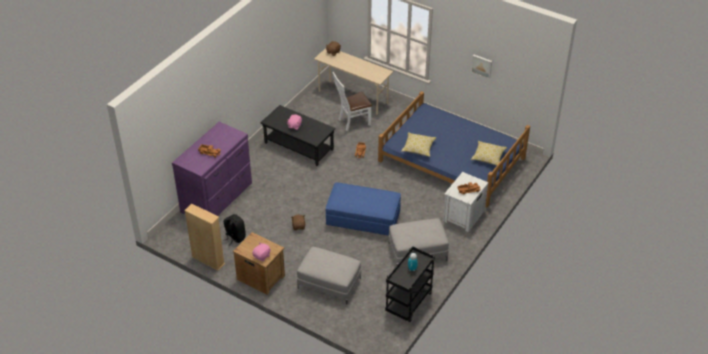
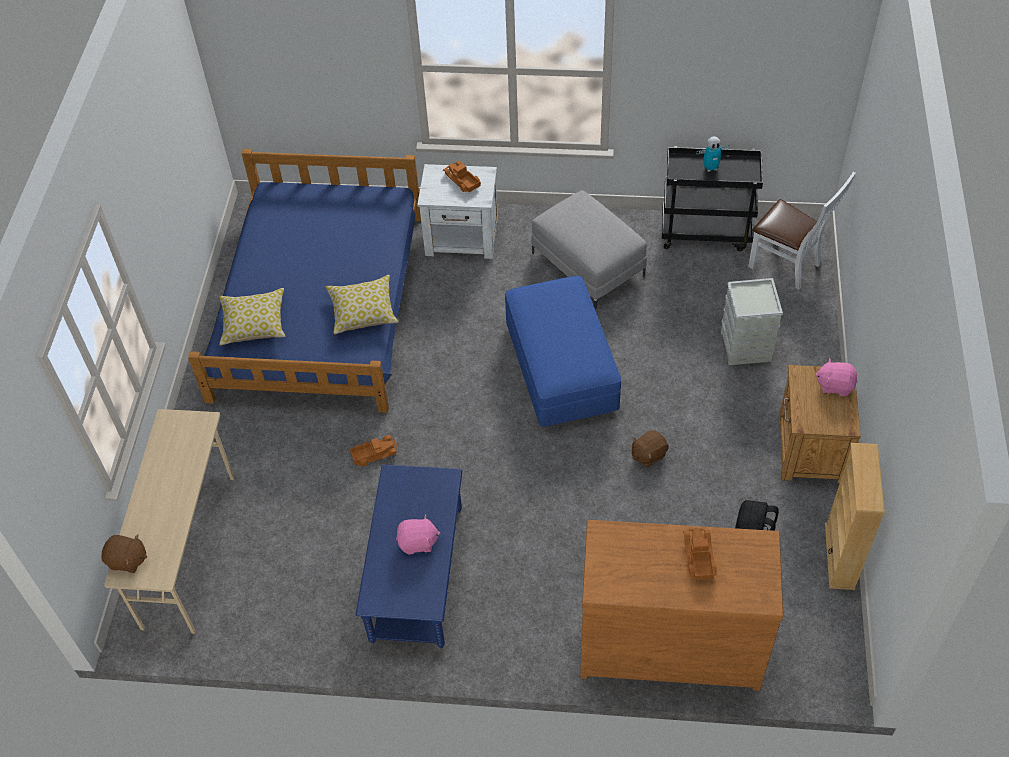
camera: 115 degrees left, 10 degrees up
(218, 197) = (669, 641): purple dresser -> brown dresser
(299, 146) = (417, 573): black coffee table -> blue coffee table
(329, 283) = (746, 347): grey ottoman -> grey storage box
(352, 122) = (281, 512): white chair -> white chair (789, 266)
(482, 66) = (165, 181): picture -> none
(488, 157) = (332, 208): pillow -> pillow (254, 324)

